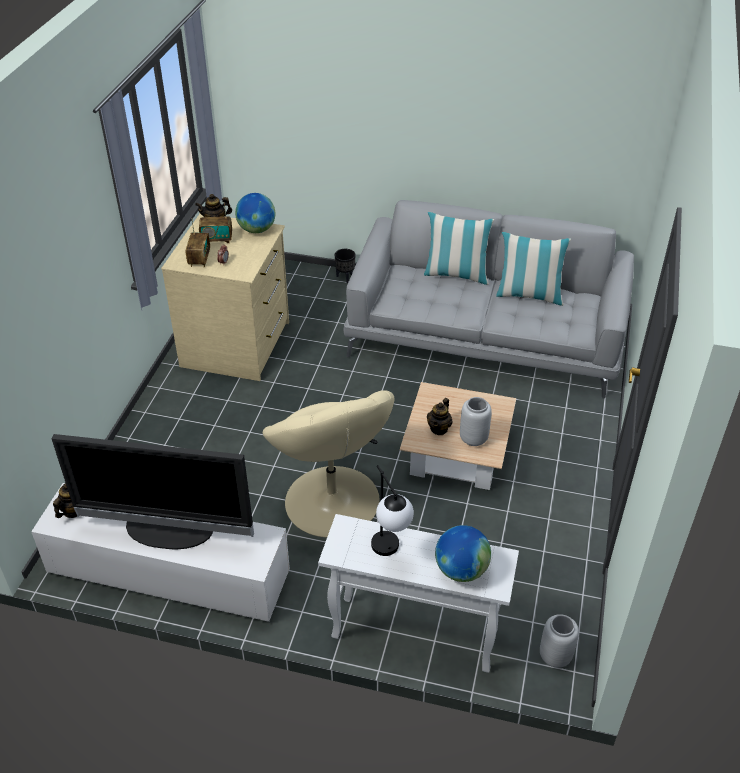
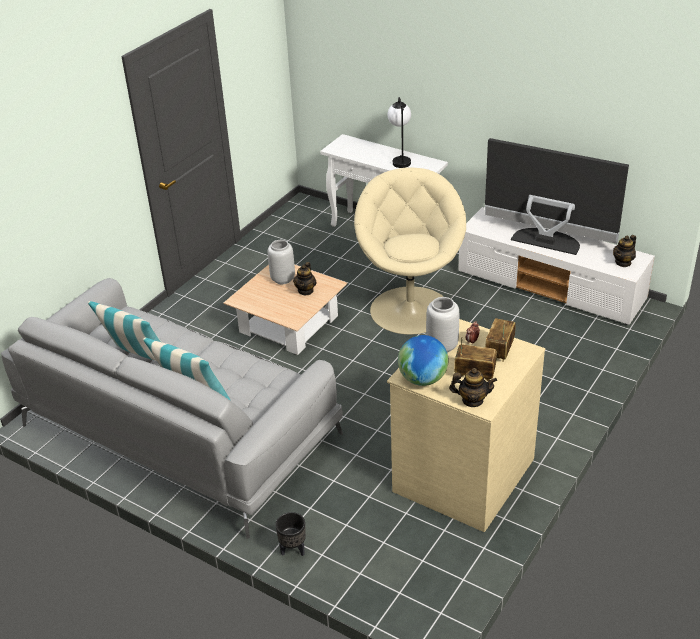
camera: 160 degrees left, 5 degrees down
(439, 428) = (306, 290): teapot -> teapot turned 150 degrees clockwise
(461, 570) = (361, 148): globe -> none
(554, 655) = (304, 211): grey vase -> grey vase (442, 346)

